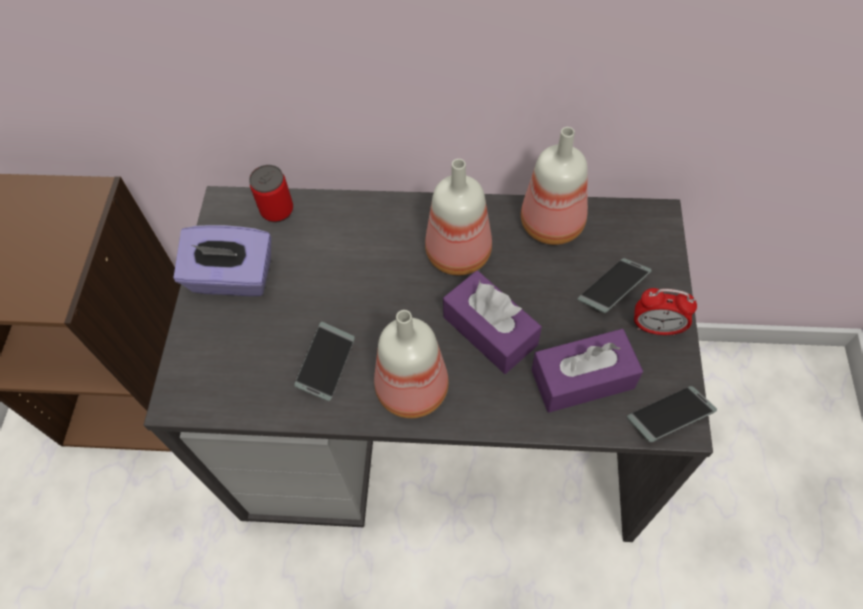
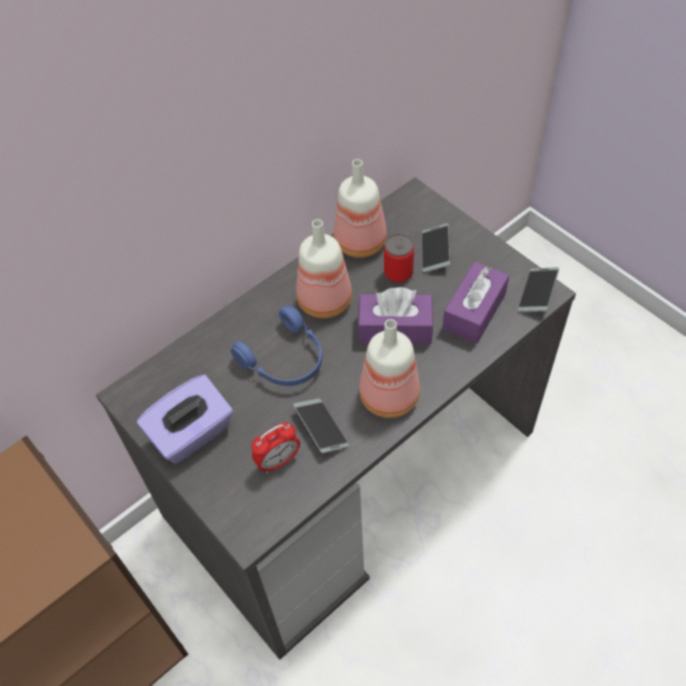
camera: 45 degrees left, 5 degrees down
(277, 210) = (171, 369): can -> can (398, 273)
(368, 278) = (285, 360): none -> blue headphones
(656, 328) = (480, 254): alarm clock -> alarm clock (278, 461)

